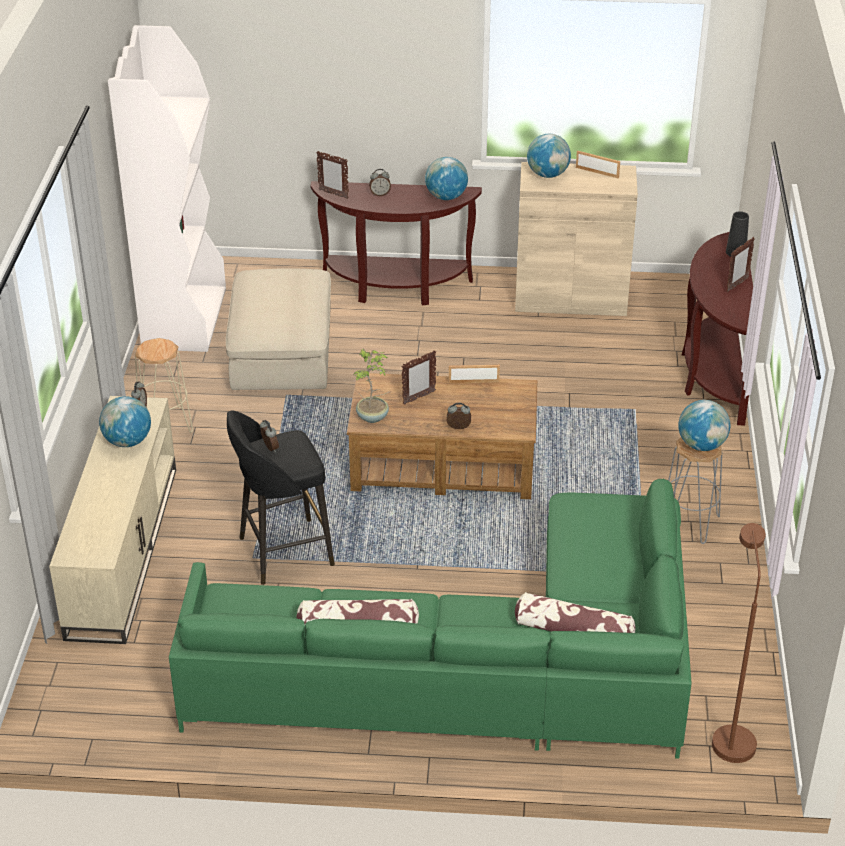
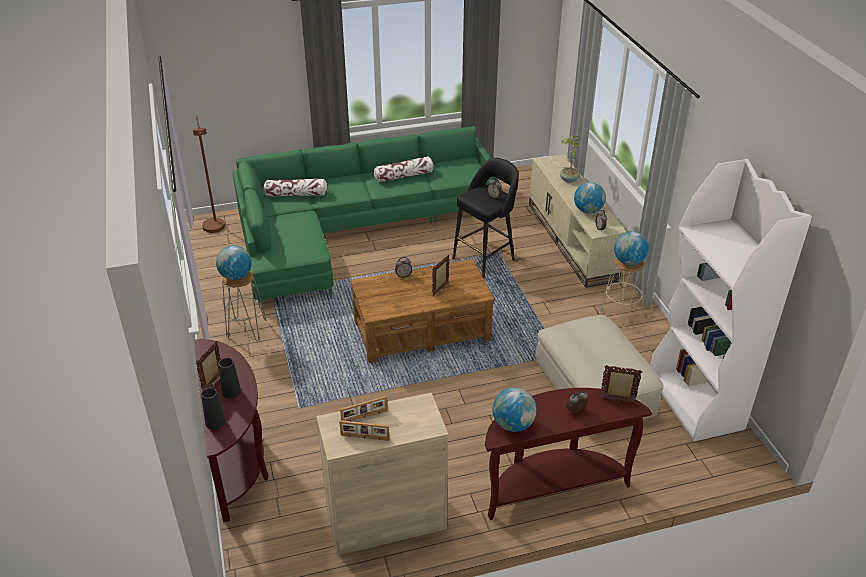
camera: 160 degrees right, 0 degrees up
(373, 417) = (462, 270): potted plant -> potted plant (568, 179)
(473, 381) = (409, 310): picture frame -> picture frame (364, 417)
(548, 174) = (413, 420): globe -> globe (628, 261)
(717, 274) = (231, 392): none -> black vase

